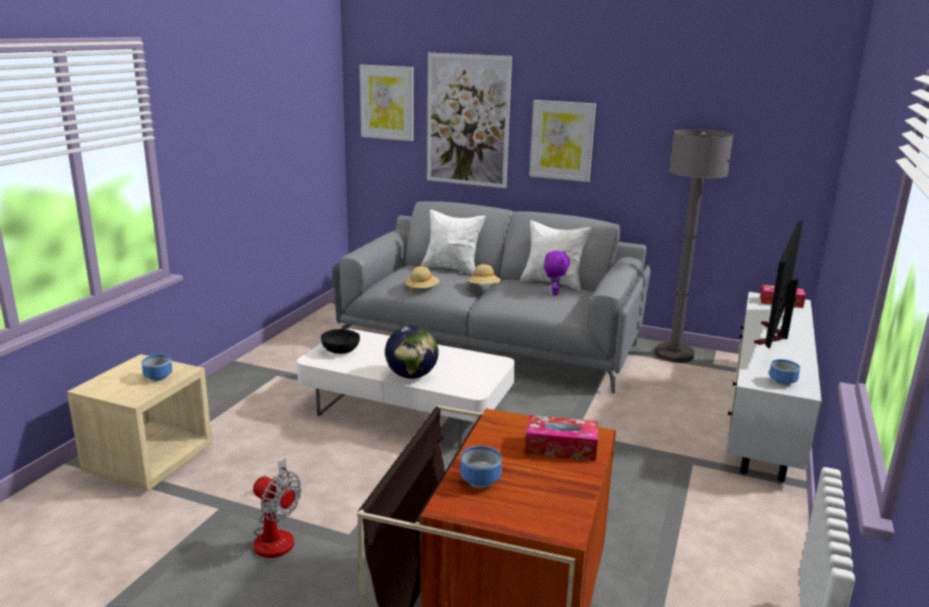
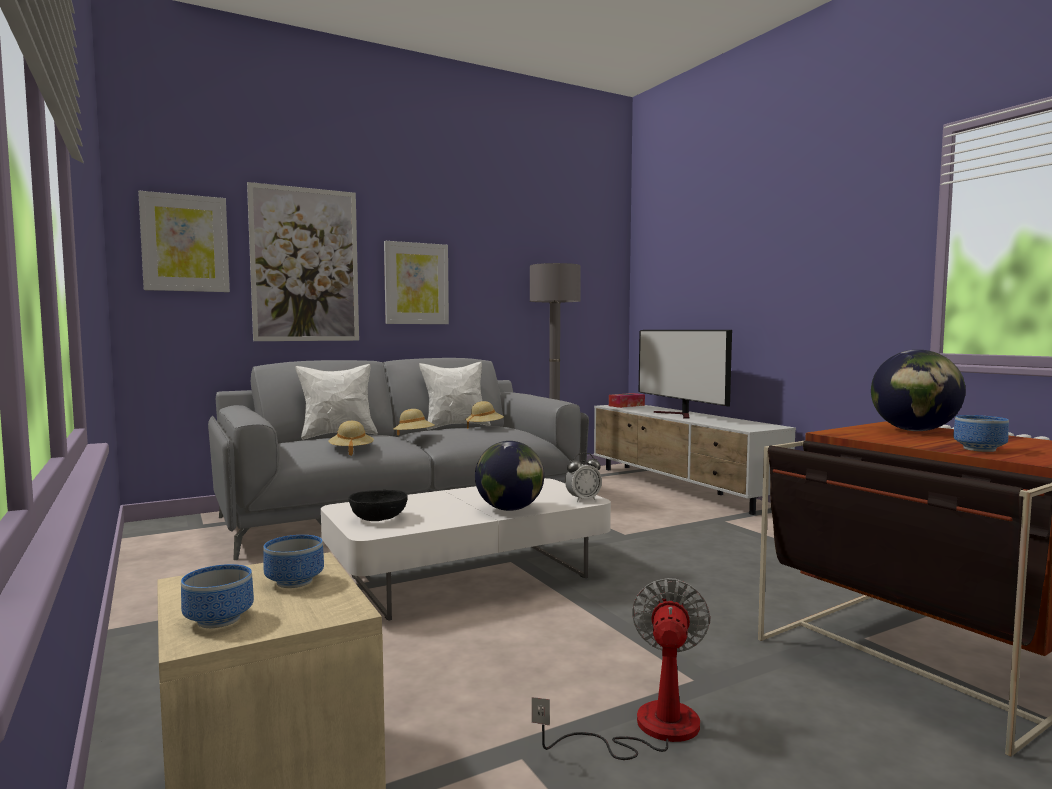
camera: 50 degrees left, 15 degrees down
(276, 534) = (647, 729): fan -> fan turned 60 degrees counterclockwise
(471, 389) = (583, 499): none -> alarm clock
(554, 293) = (484, 427): purple plush toy -> beige hat
(560, 447) = (914, 430): tissue box -> globe
(783, 382) = (756, 426): bowl -> bowl (221, 618)

